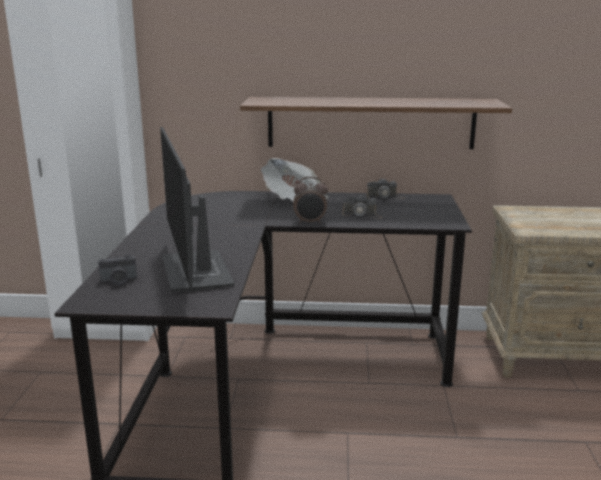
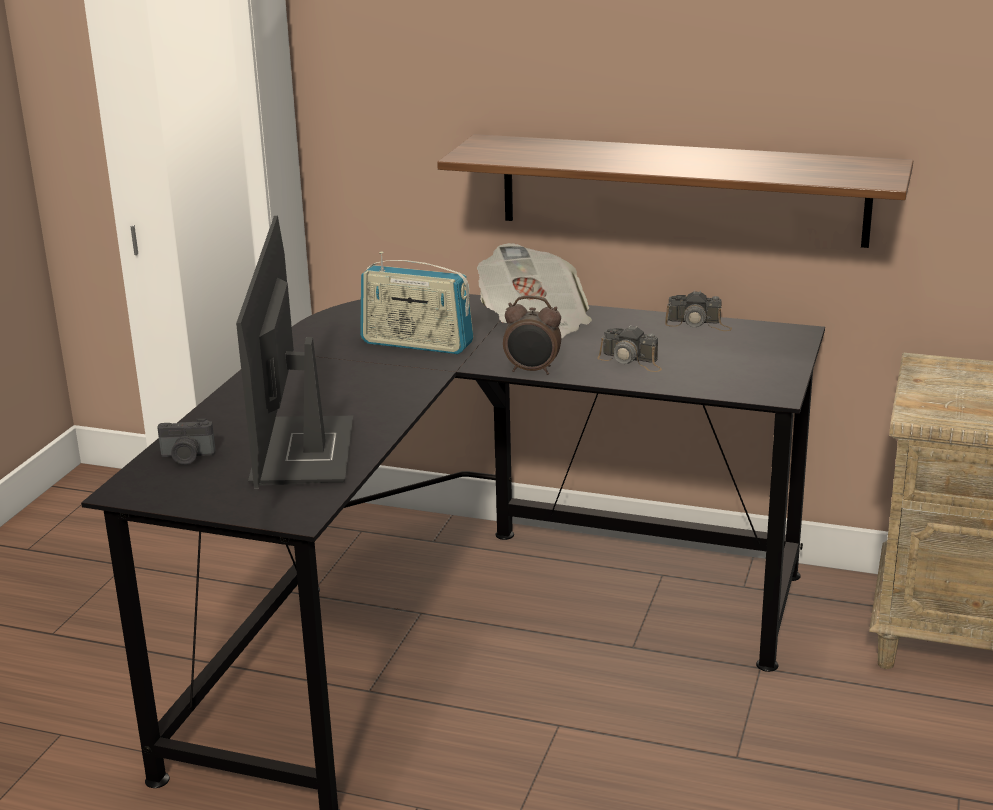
camera: 15 degrees right, 5 degrees up
(233, 214) = (417, 344): none -> radio

